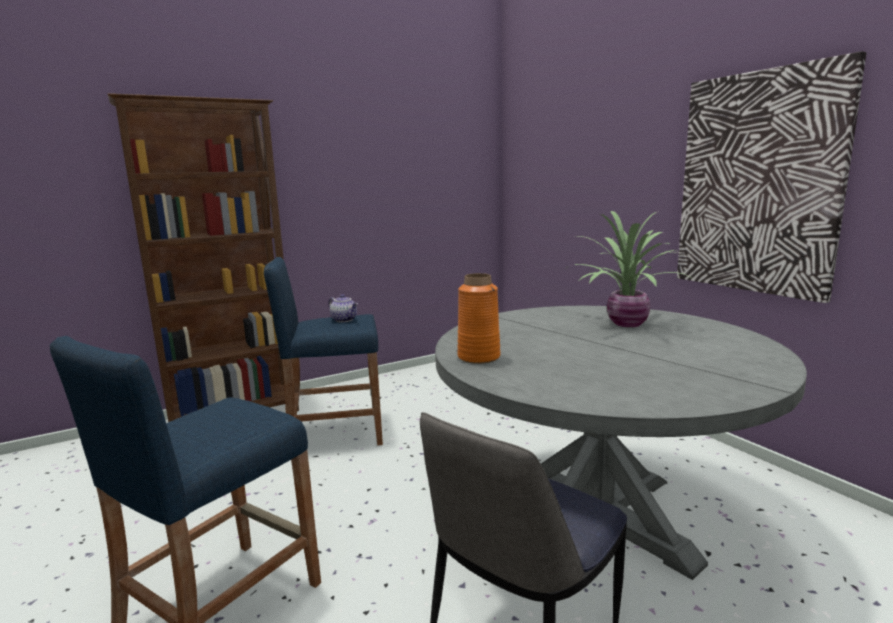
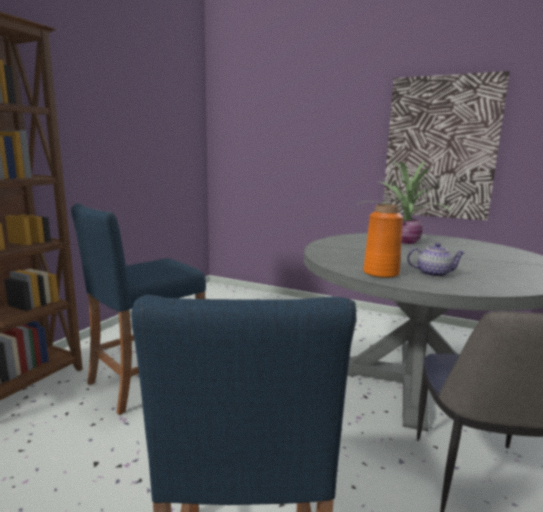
camera: 35 degrees left, 0 degrees up
(345, 320) = (159, 264): teapot -> teapot (433, 274)

